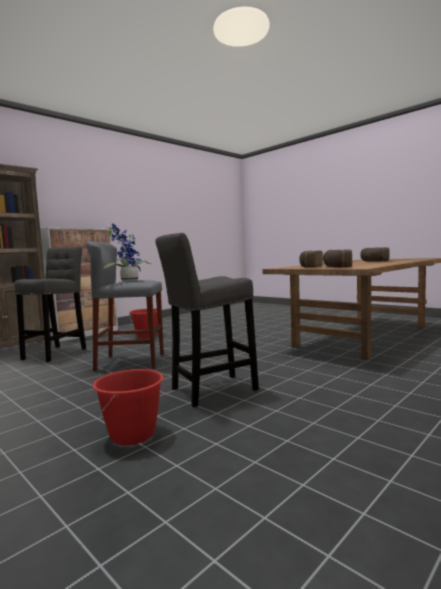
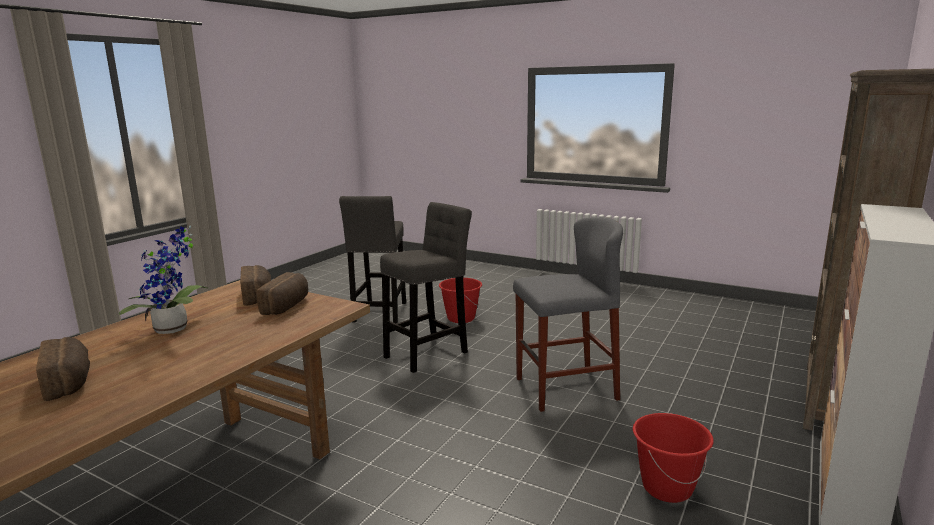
camera: 165 degrees right, 10 degrees up
(57, 353) = (724, 402): grey stool -> grey stool (379, 313)
(128, 281) = (566, 281): potted plant -> potted plant (174, 329)

